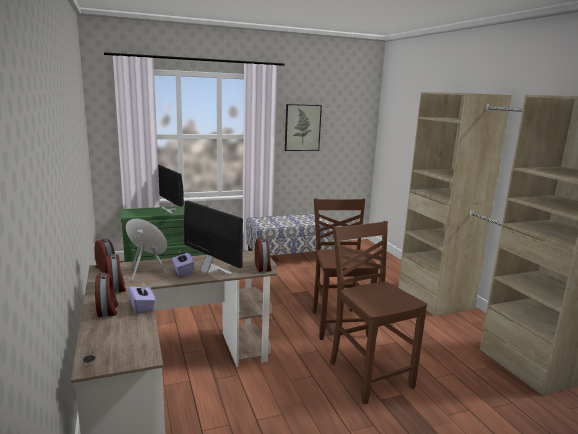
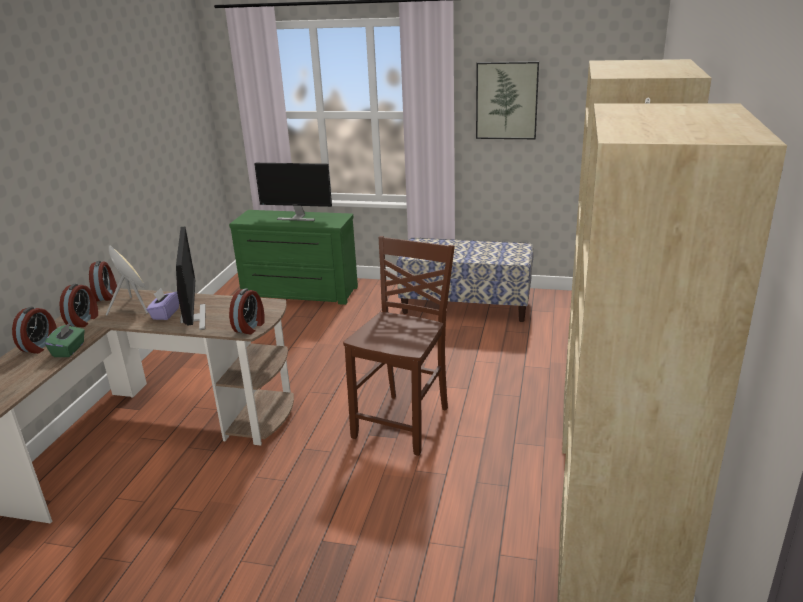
camera: 35 degrees right, 10 degrees up
(142, 307) = (69, 350): purple tissue box -> green tissue box
(171, 210) = (297, 217): monitor -> monitor turned 75 degrees counterclockwise
(368, 374) = (351, 503): brown chair -> none

